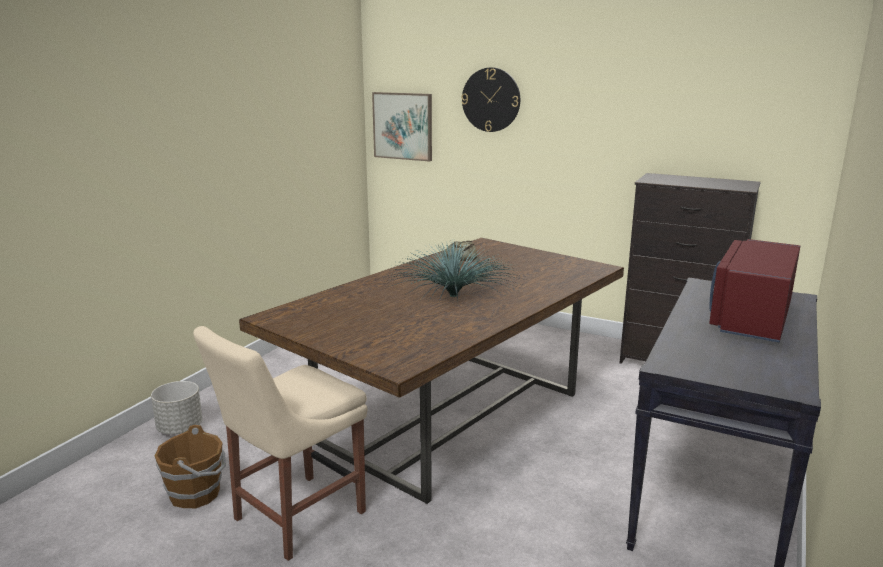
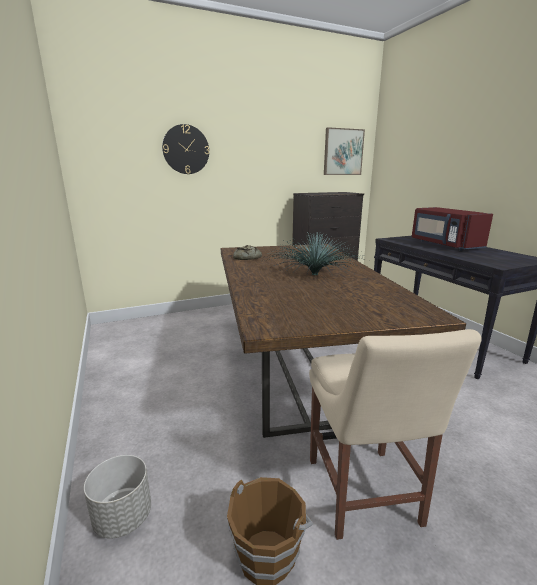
camera: 50 degrees left, 0 degrees up
(403, 126) = (107, 174): picture -> picture (343, 152)

